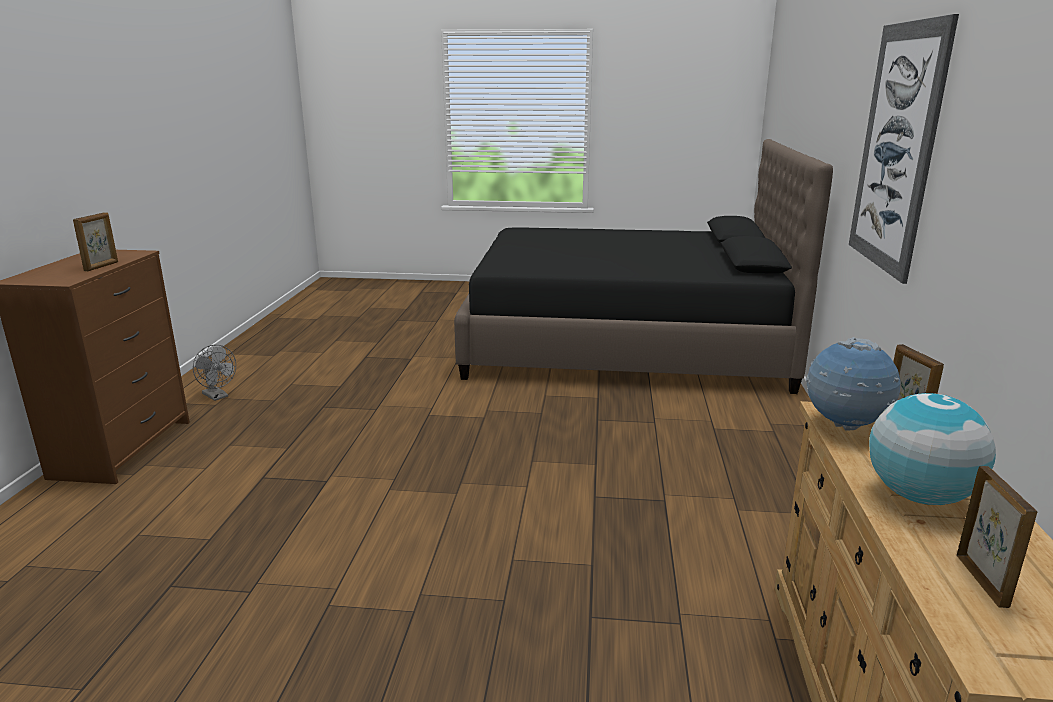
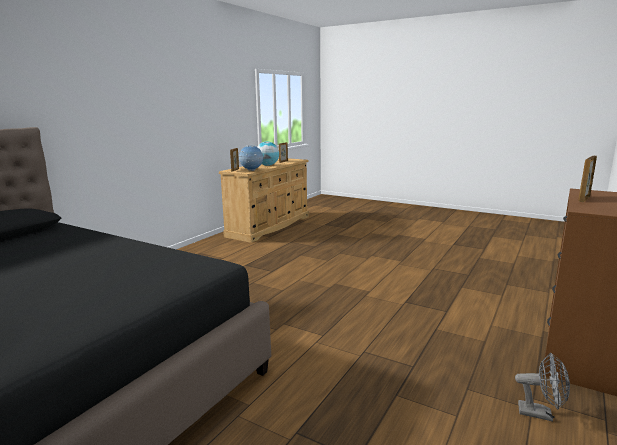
camera: 155 degrees left, 5 degrees down
(218, 396) = (540, 413): grey fan -> grey fan turned 135 degrees clockwise
(897, 148) = (113, 104): picture -> none

